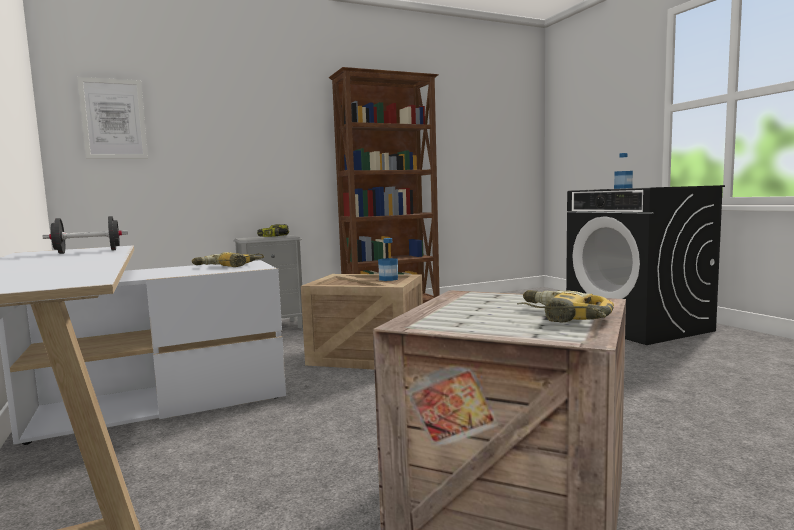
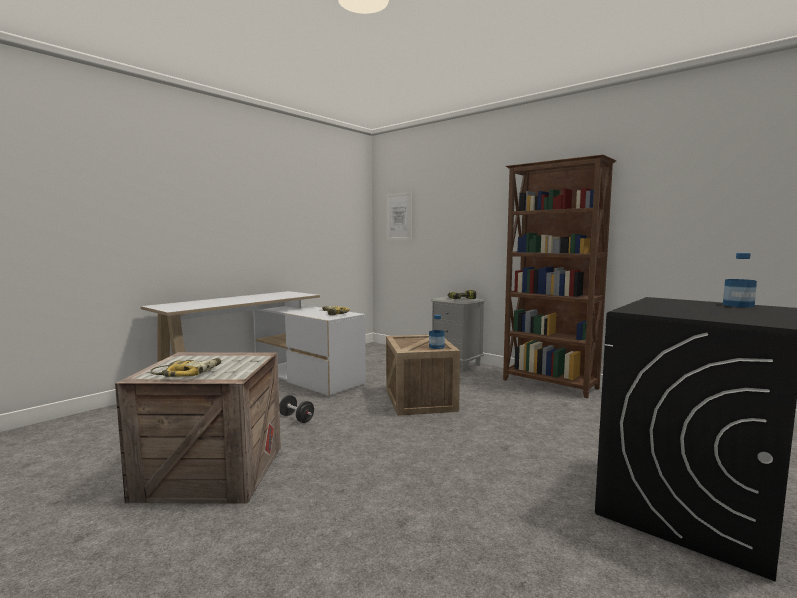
camera: 65 degrees right, 0 degrees up
(88, 252) = (284, 295): black dumbbell -> black dumbbell (296, 418)

